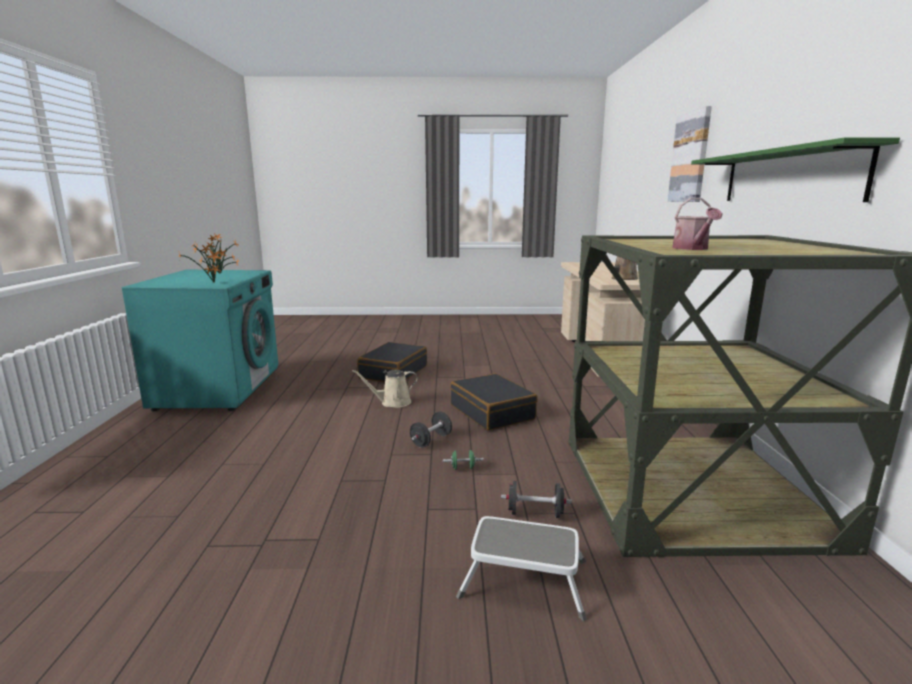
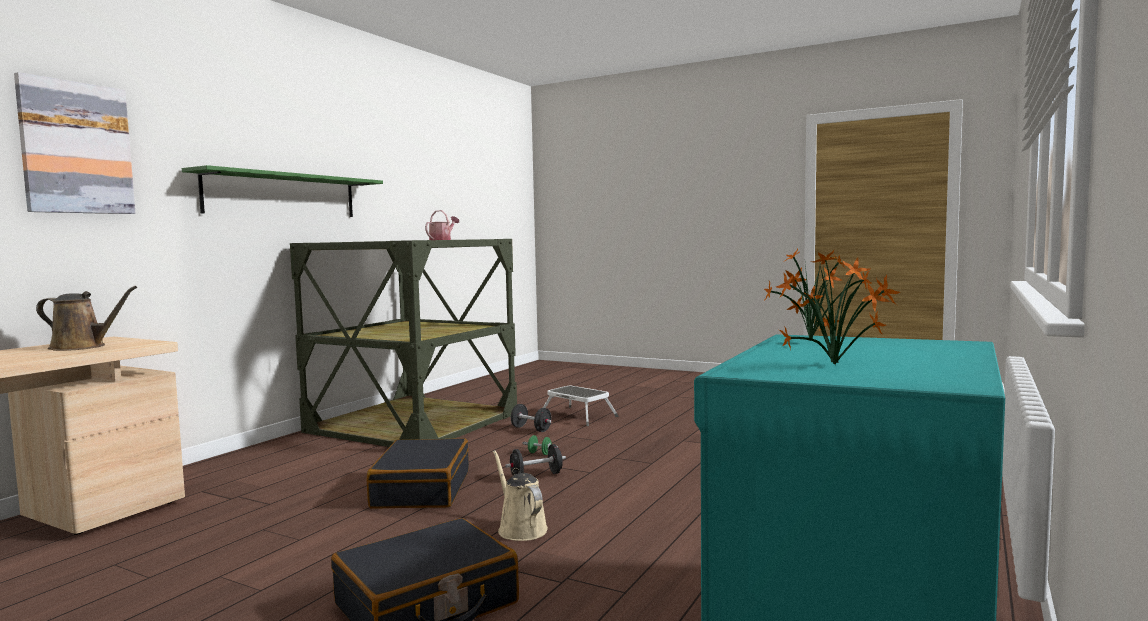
camera: 150 degrees left, 10 degrees down
(392, 402) = (520, 528): beige watering can -> beige watering can turned 135 degrees counterclockwise

